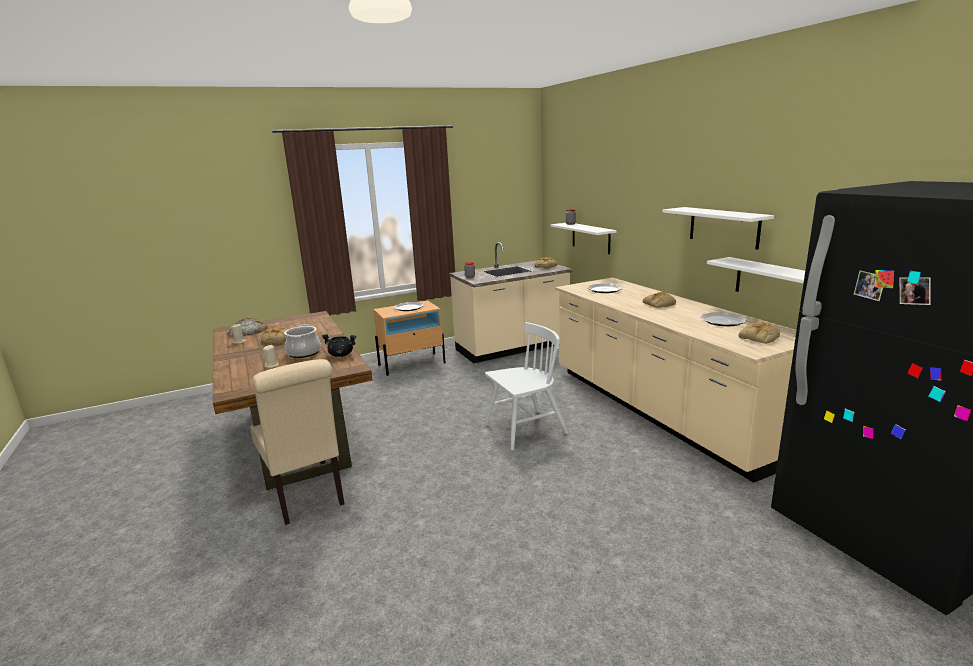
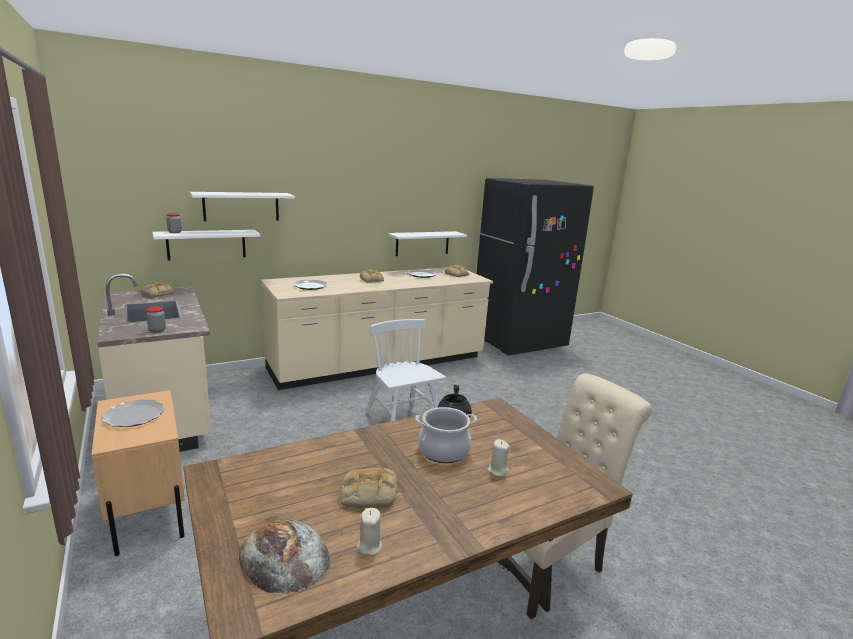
camera: 95 degrees left, 0 degrees up
(723, 227) = (382, 212): white shelf -> white shelf (241, 206)

